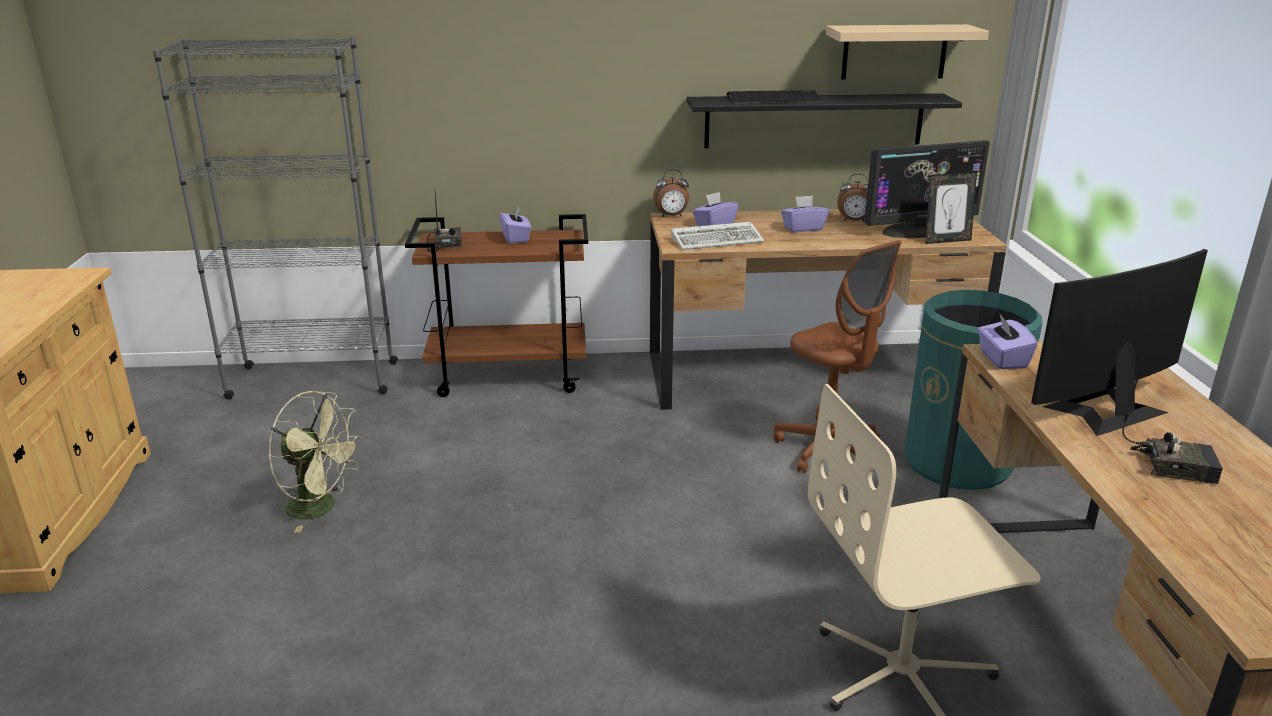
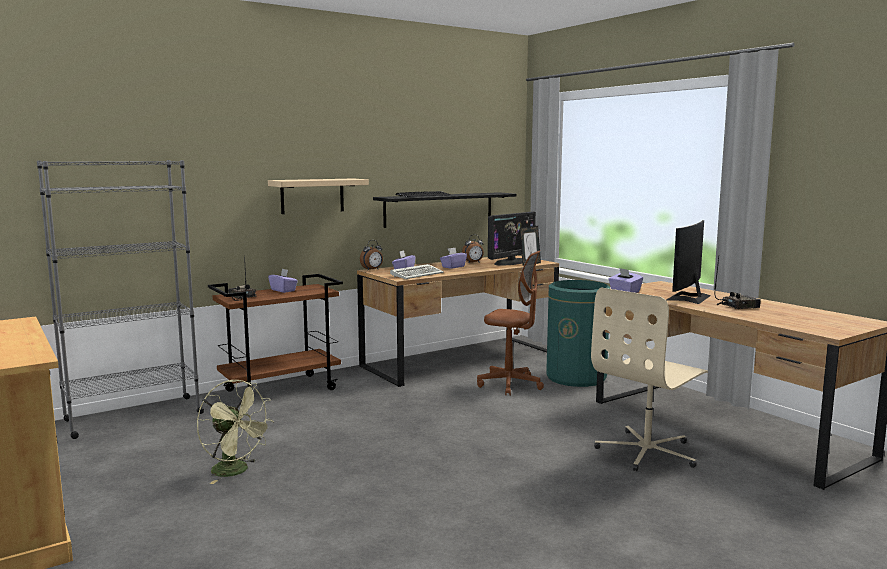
camera: 30 degrees left, 15 degrees down
(321, 508) = (236, 471): green fan -> green fan turned 45 degrees clockwise
(894, 52) = (474, 170): beige shelf -> beige shelf (312, 196)

